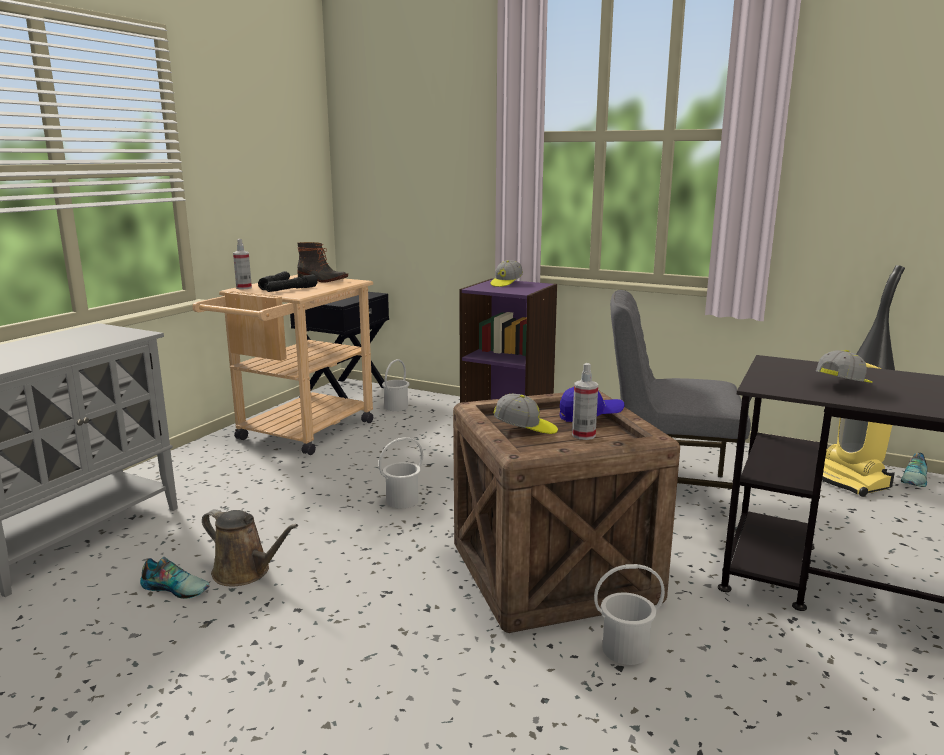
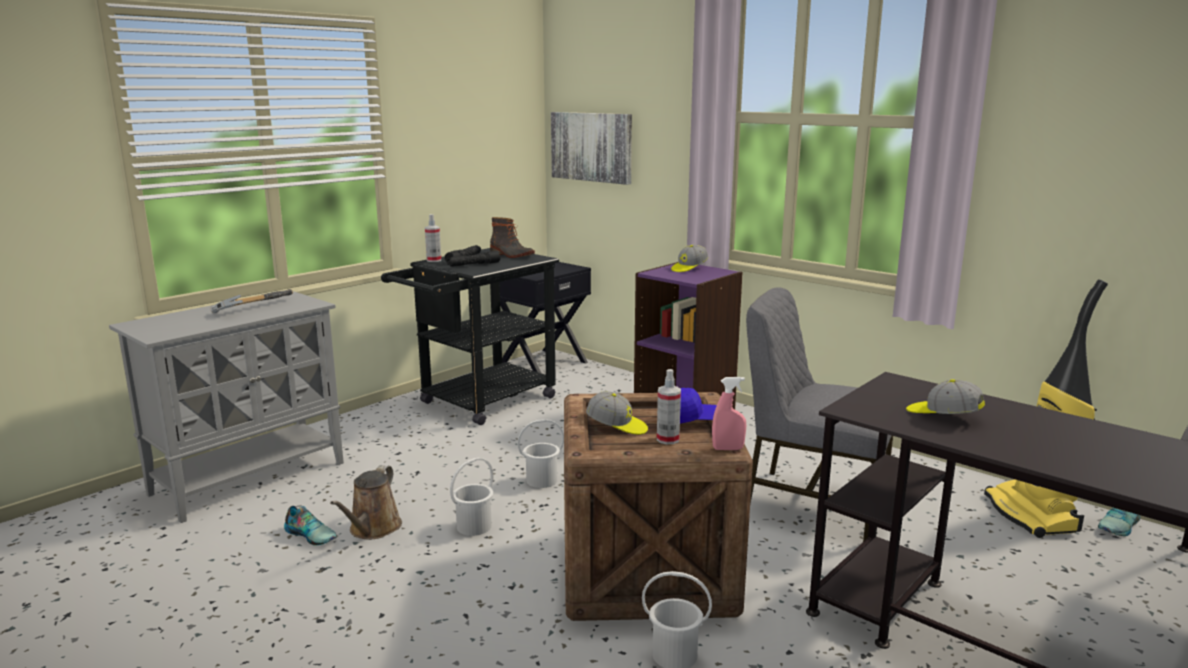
camera: 15 degrees right, 0 degrees up
(65, 341) = (252, 307): none -> hammer
(245, 572) = (373, 529): brown watering can -> brown watering can turned 60 degrees clockwise
(298, 434) = (479, 403): beige cart -> black cart
(385, 172) = (592, 147): none -> picture
(396, 407) = (584, 384): white bucket -> white bucket (473, 526)
(654, 436) = (728, 449): none -> pink spray bottle
(843, 385) = (943, 416): cap -> cap turned 120 degrees counterclockwise

